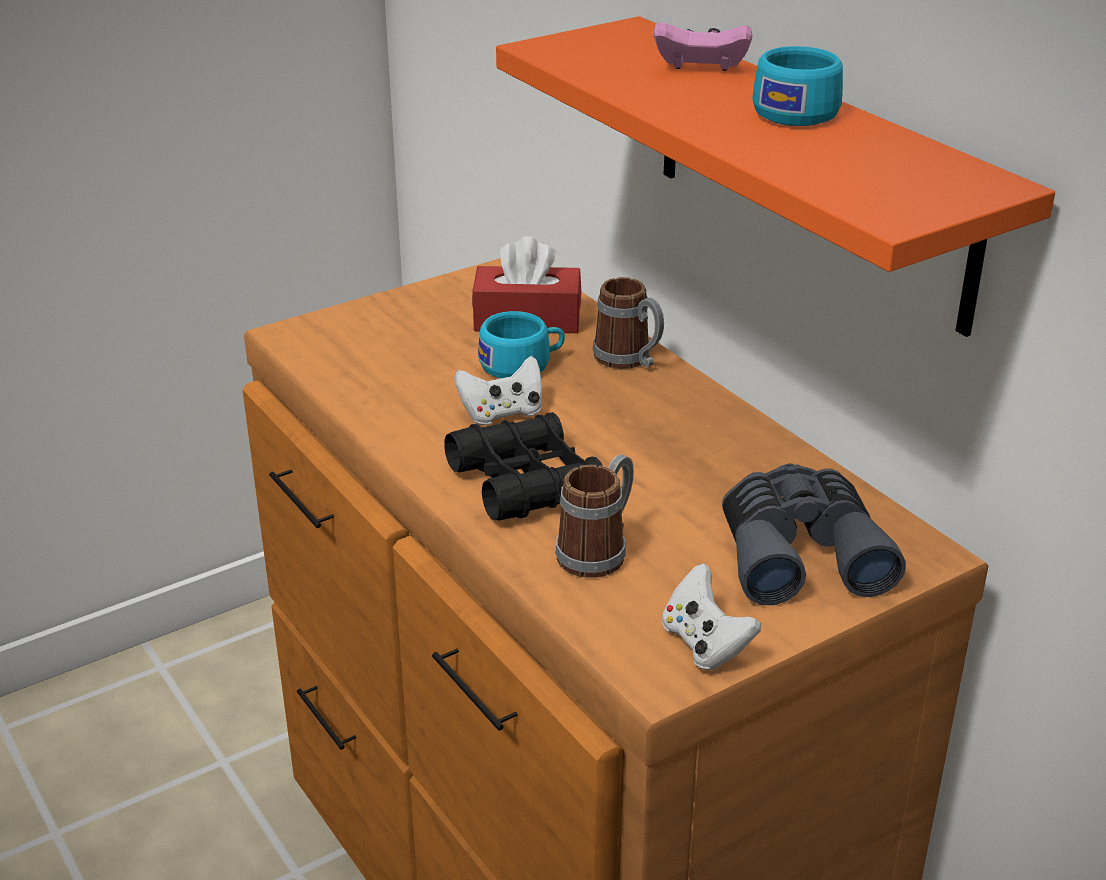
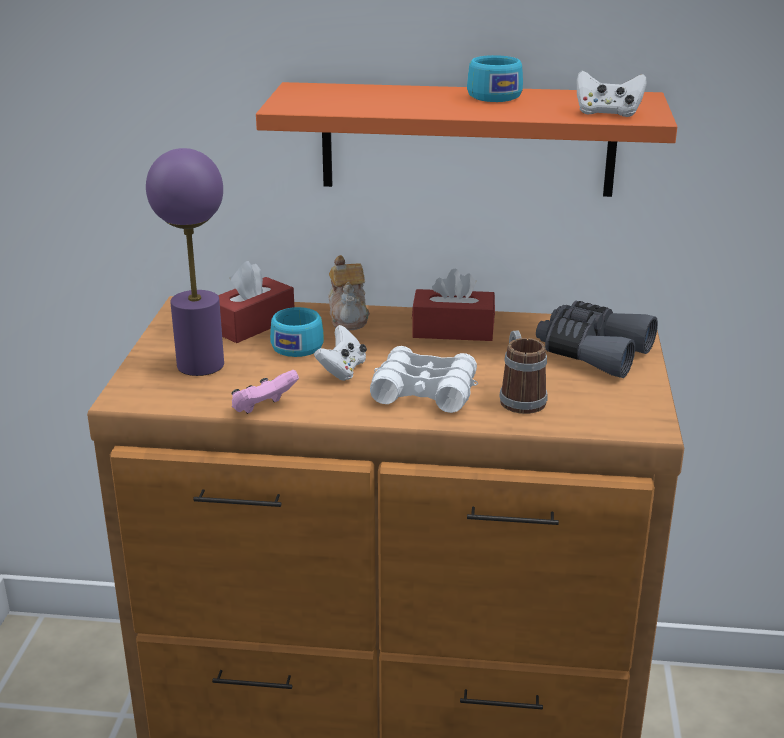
camera: 50 degrees left, 5 degrees down
(403, 336) = (201, 365): none -> purple table lamp
(525, 482) = (424, 391): black binoculars -> white binoculars
(629, 360) = (349, 317): mug -> teapot
(701, 71) = (397, 94): pink game controller -> pink game controller (263, 408)
(701, 434) = (453, 330): none -> red tissue box
(705, 644) = (636, 404): white game controller -> white game controller (607, 113)

